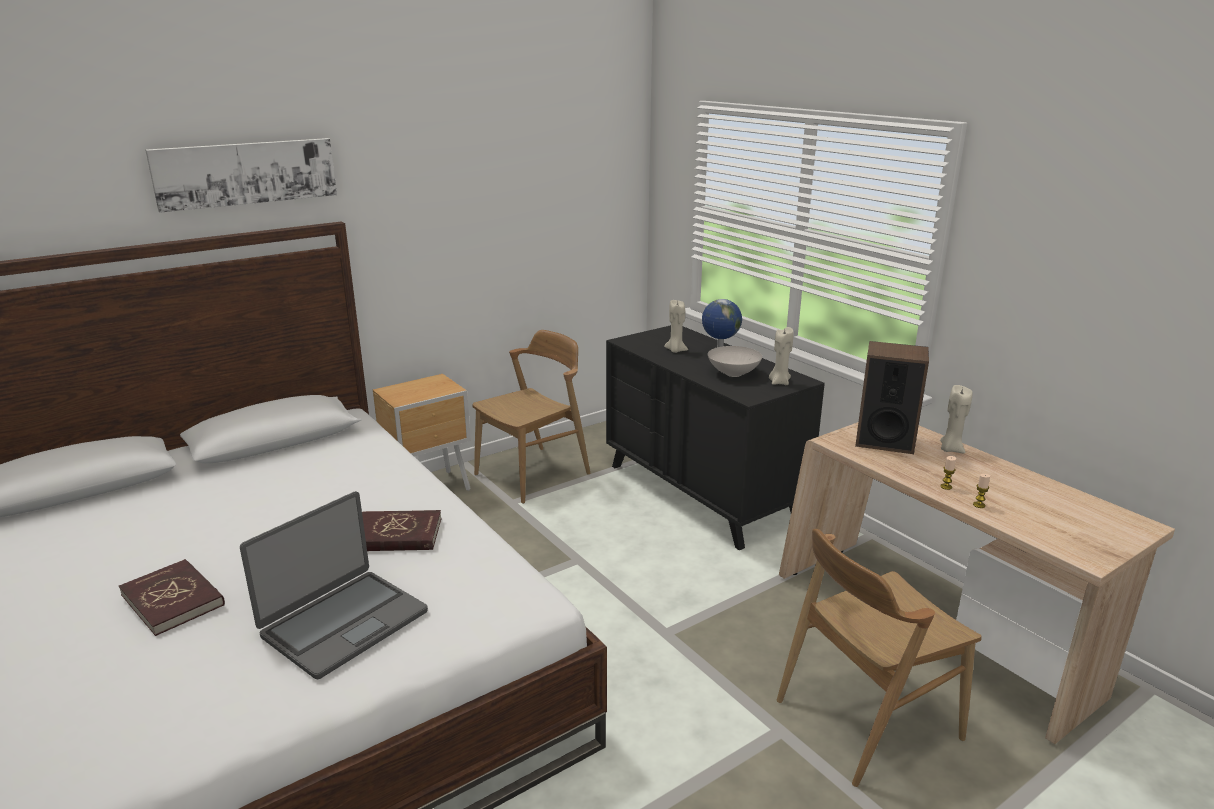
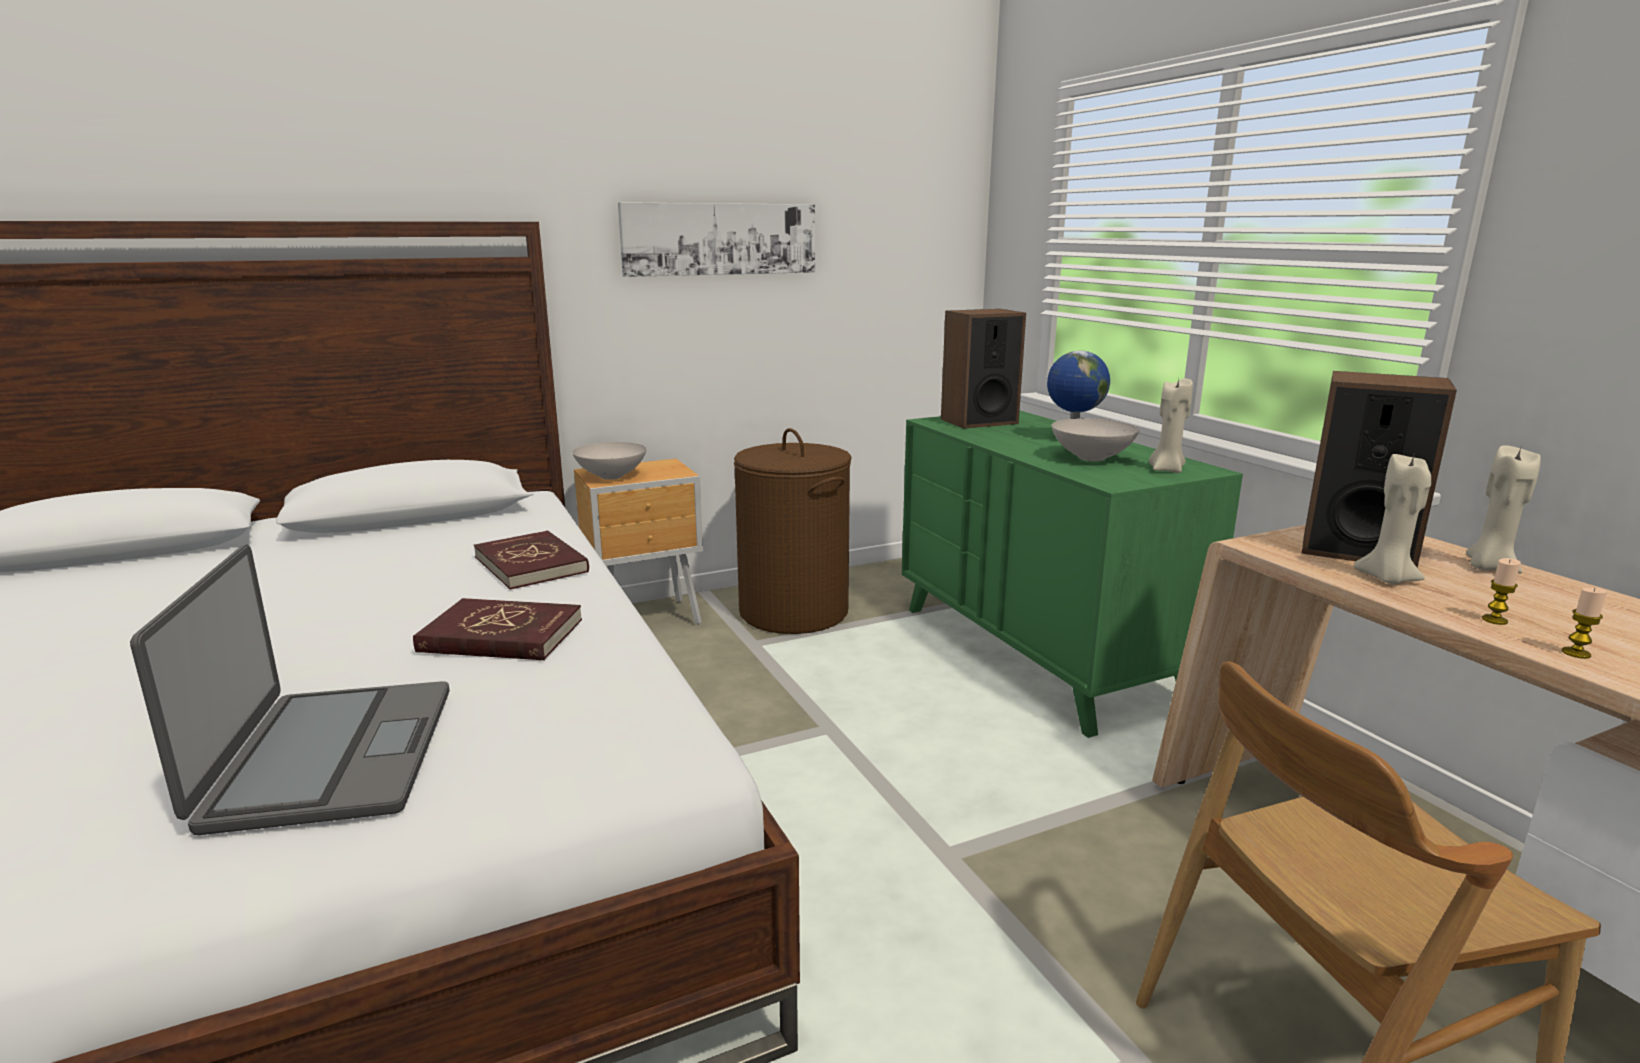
camera: 10 degrees right, 5 degrees down
(173, 600) = (98, 694): red book -> red book (531, 564)
(246, 173) = (403, 139): picture -> picture (719, 239)
(343, 623) = (329, 756): laptop -> laptop turned 60 degrees counterclockwise
(404, 395) = (611, 477): none -> white bowl
(533, 474) = (794, 611): brown chair -> brown laundry basket
(655, 339) = (978, 421): none -> speaker
(675, 350) = (1006, 432): beige candle -> beige candle (1387, 579)
(702, 493) = (1037, 653): black dresser -> green dresser

